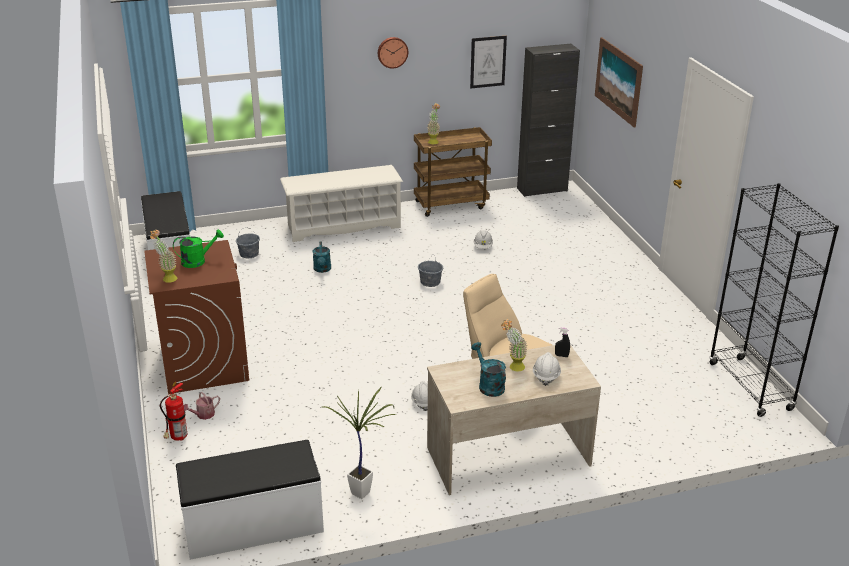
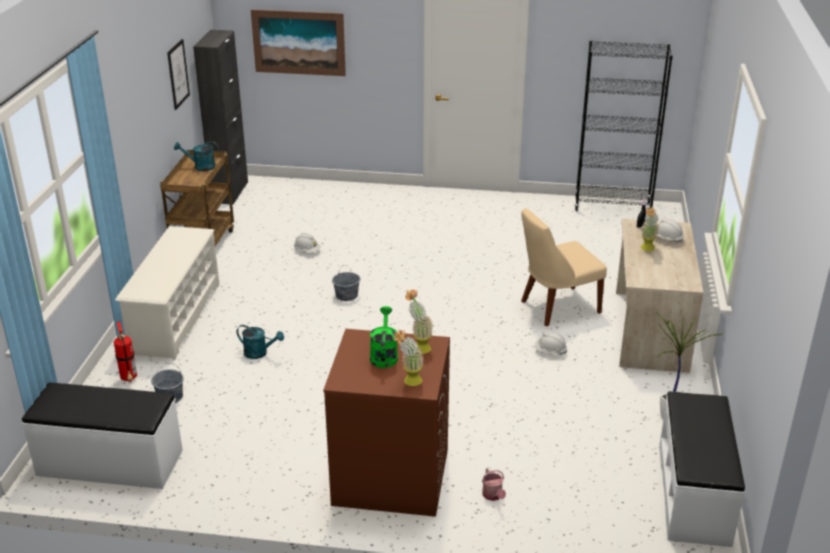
camera: 65 degrees left, 0 degrees up
(177, 438) = (527, 523): fire extinguisher -> fire extinguisher (129, 379)
(392, 52) = (132, 94): wall clock -> none
(433, 141) = (181, 181): potted plant -> potted plant (418, 347)
(488, 385) = (669, 266): turquoise watering can -> turquoise watering can (200, 167)

